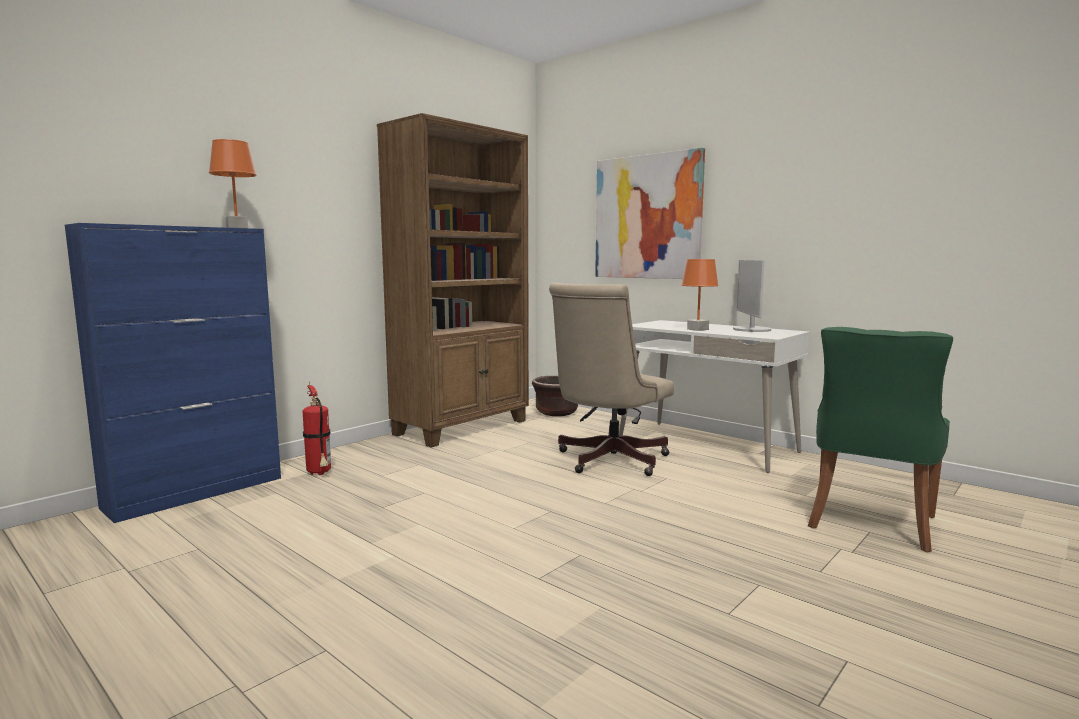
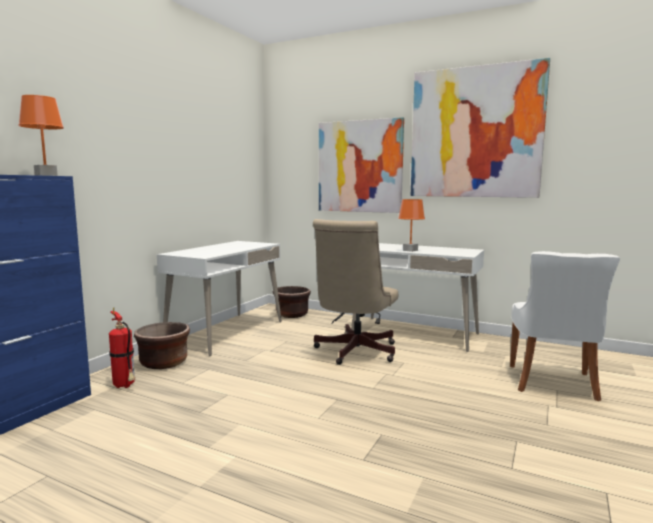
camera: 15 degrees left, 0 degrees up
(374, 453) = (164, 363): none -> brown planter
(463, 427) = (226, 333): brown bookcase -> white desk
(751, 329) = (445, 249): monitor -> none
(801, 164) = (475, 133): none -> picture
(869, 523) = (553, 383): green chair -> white chair

